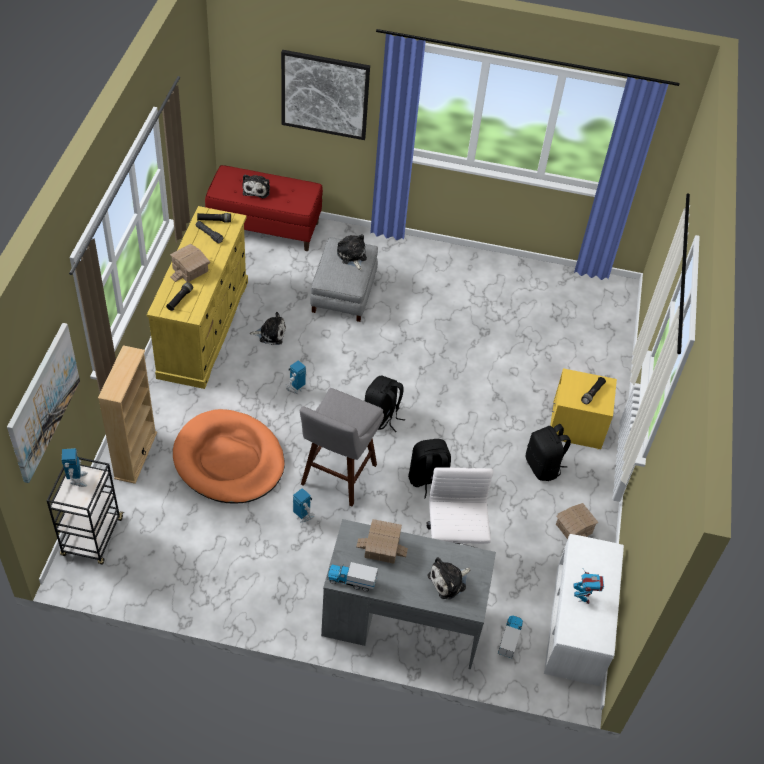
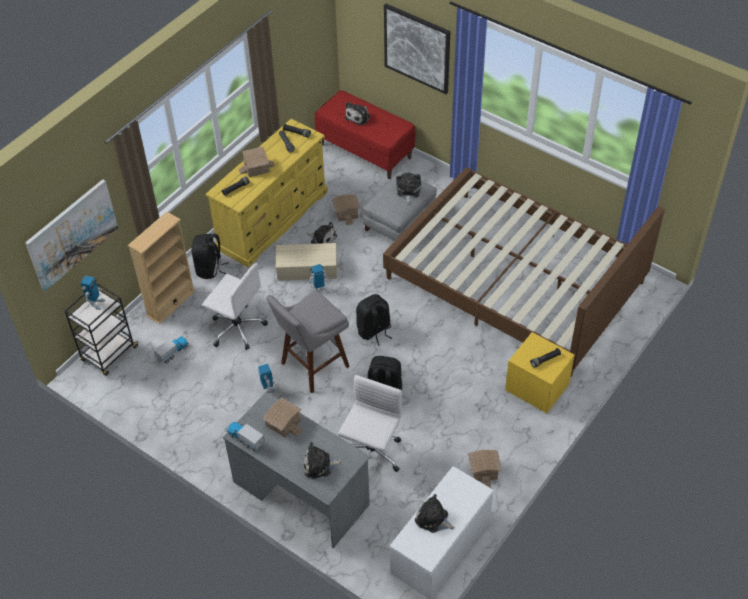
camera: 30 degrees right, 0 degrees up
(229, 460) = (237, 328): orange dog bed -> white office chair
(272, 370) = (308, 267): none -> beige storage box
(281, 298) = (347, 212): none -> toy house
(493, 323) = (514, 281): none -> brown bed
(509, 640) = (377, 538): toy truck -> toy truck (172, 353)
(543, 467) = (487, 412): black backpack -> black backpack (210, 269)
(584, 597) = (433, 519): toy robot -> plush toy

